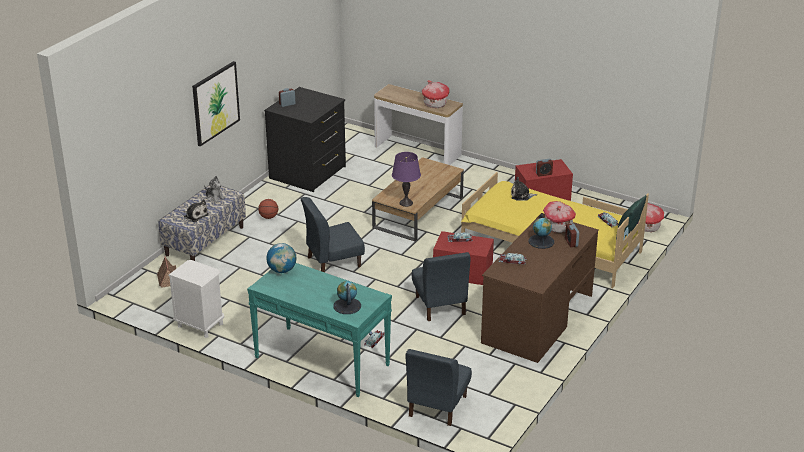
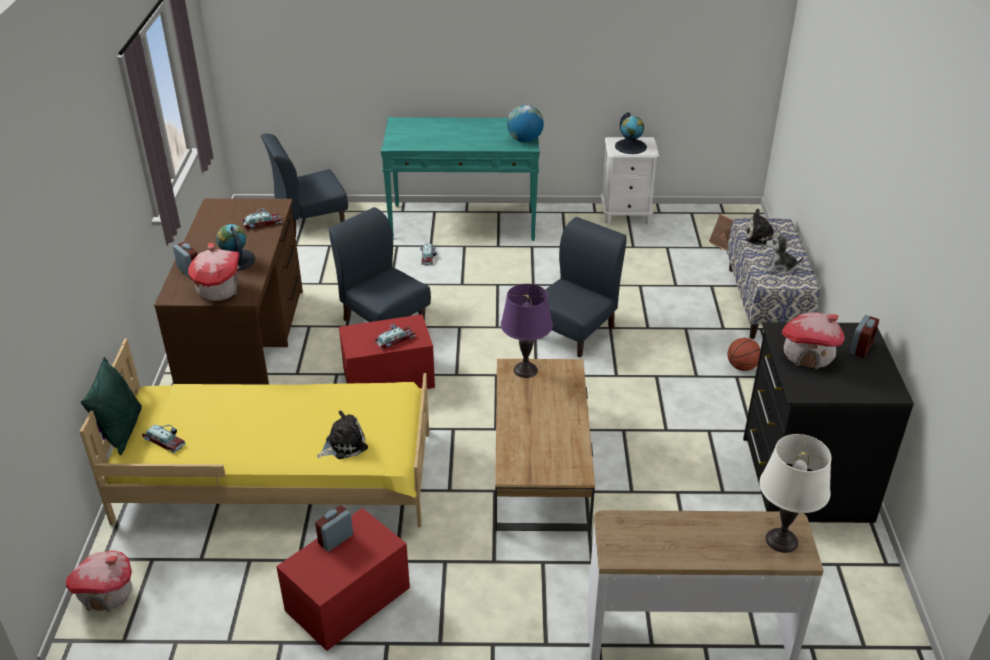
camera: 150 degrees right, 5 degrees up
(215, 103) = (860, 189): picture -> none
(347, 306) = (417, 129): globe -> globe (631, 146)
(392, 92) = (781, 540): none -> white table lamp
(434, 104) = (653, 536): toy house -> toy house (808, 356)
(437, 406) = (310, 220): blue chair -> blue chair turned 105 degrees counterclockwise

